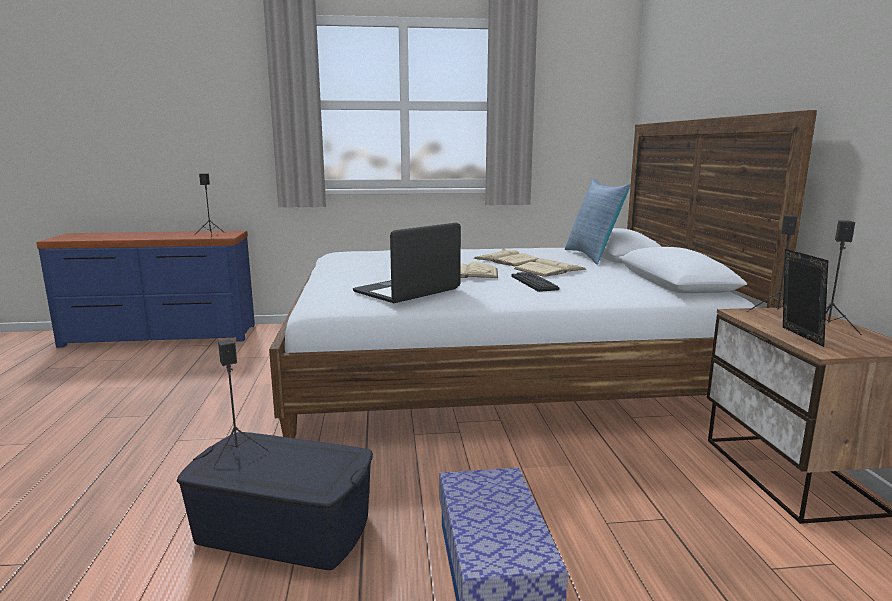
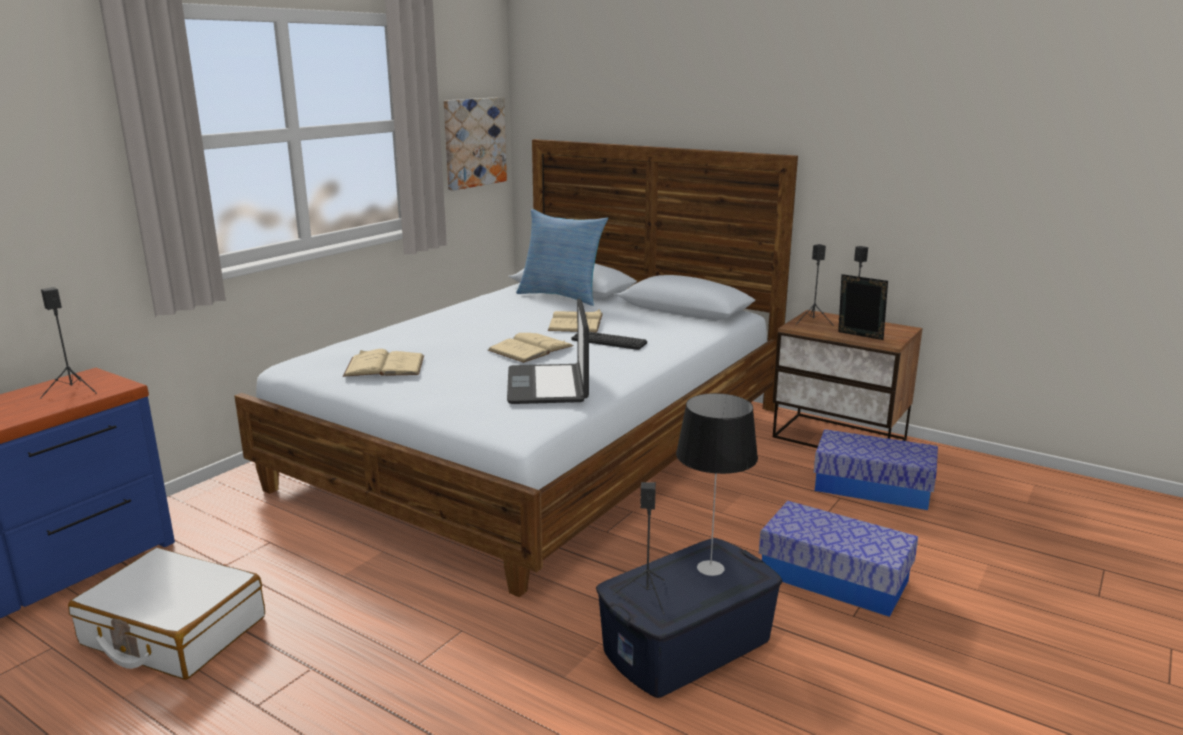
camera: 50 degrees left, 5 degrees up
(160, 373) = (173, 632): none -> white suitcase
(311, 464) = (709, 568): none -> table lamp
(506, 259) = (510, 321): beige book -> beige book (384, 366)
(585, 126) = (474, 142): none -> picture
(727, 532) = (872, 487): none -> storage box

